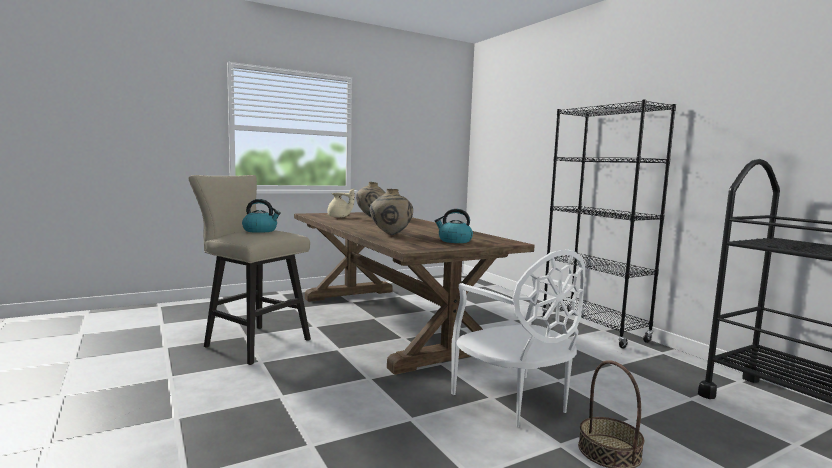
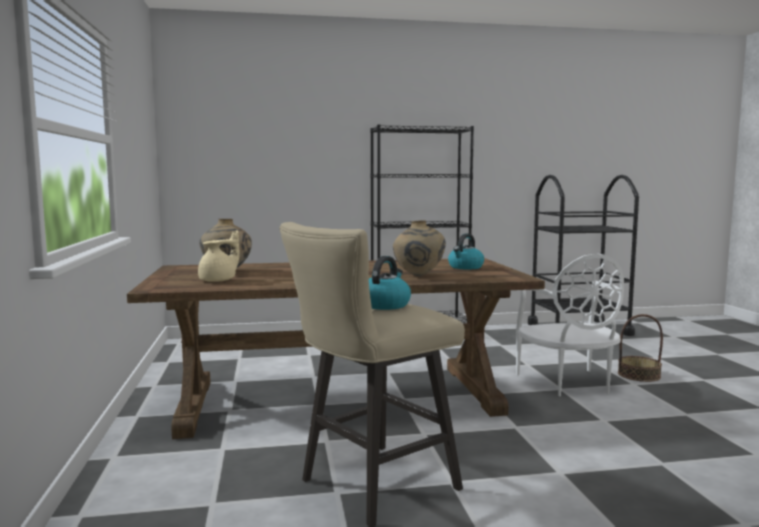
camera: 70 degrees left, 0 degrees up
(515, 401) = (568, 383): white chair -> white chair turned 90 degrees clockwise

